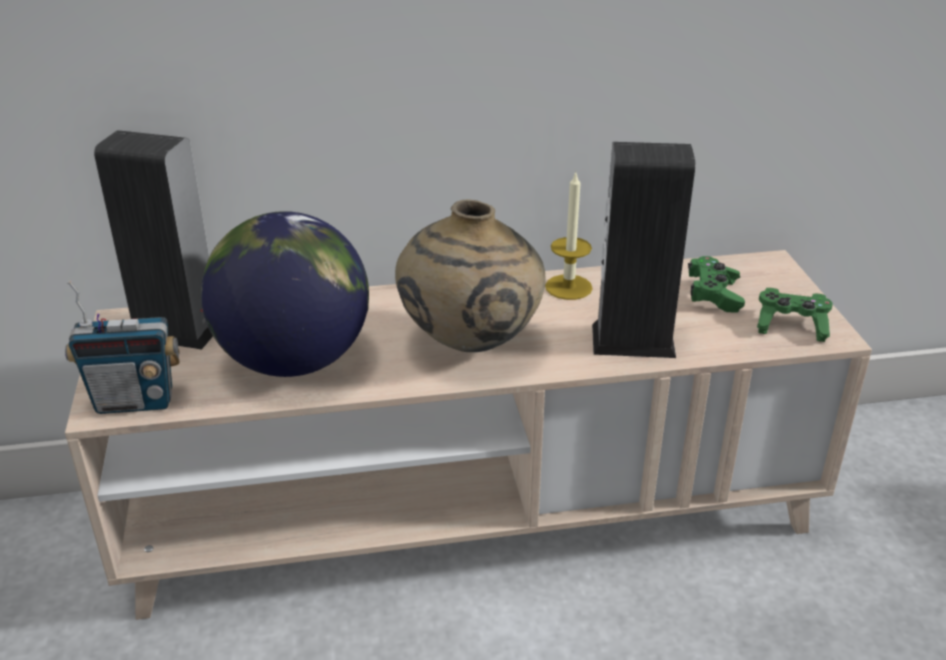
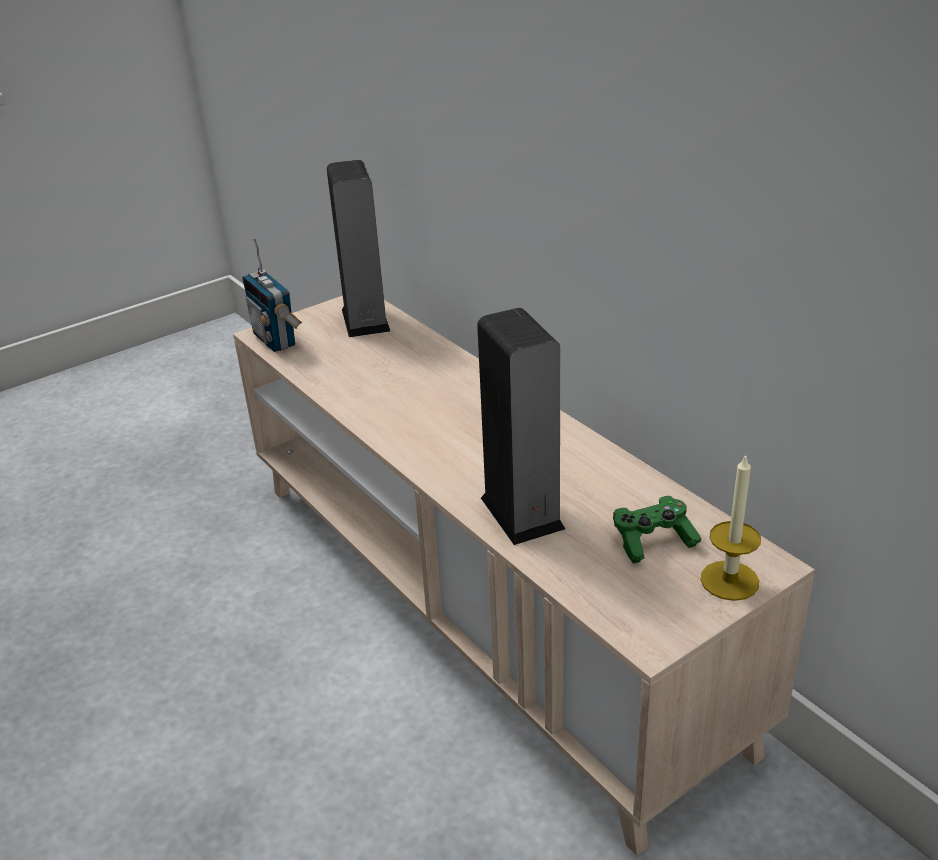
camera: 65 degrees right, 0 degrees up
(294, 362) = (360, 374): globe -> none
(470, 345) = (442, 435): beige vase -> none
(568, 287) = (580, 453): candle -> candle (729, 580)
(791, 326) = (642, 606): green game controller -> none

